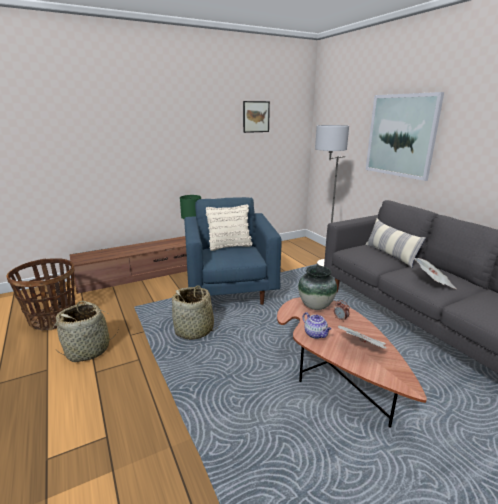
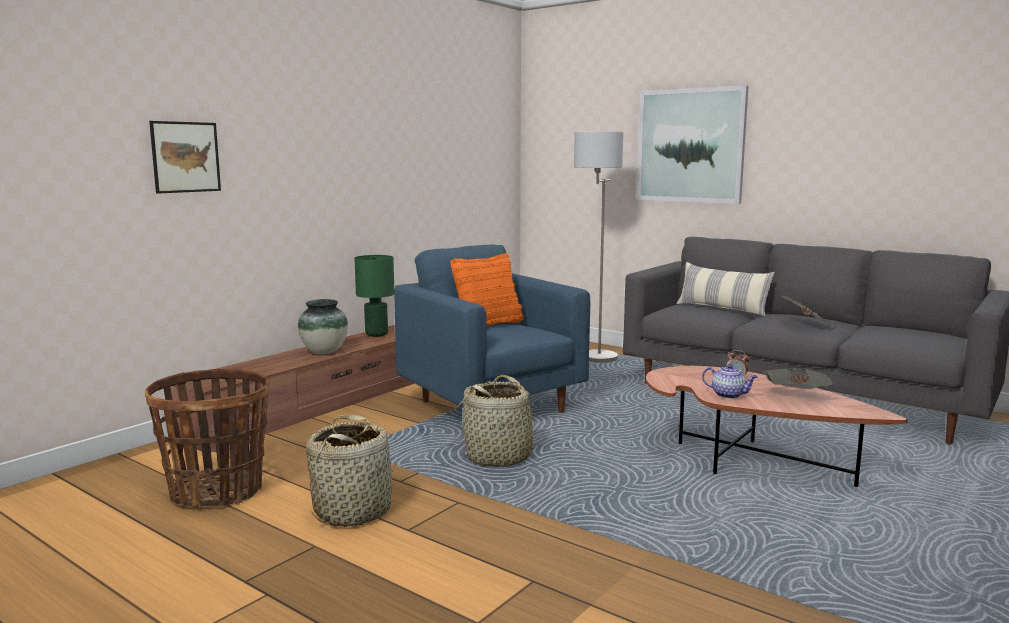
camera: 25 degrees left, 10 degrees down
(229, 246) = (488, 326): beige pillow -> orange pillow
(256, 116) = (450, 123): picture -> picture (185, 157)
(315, 306) = (689, 373): vase -> vase (324, 352)

